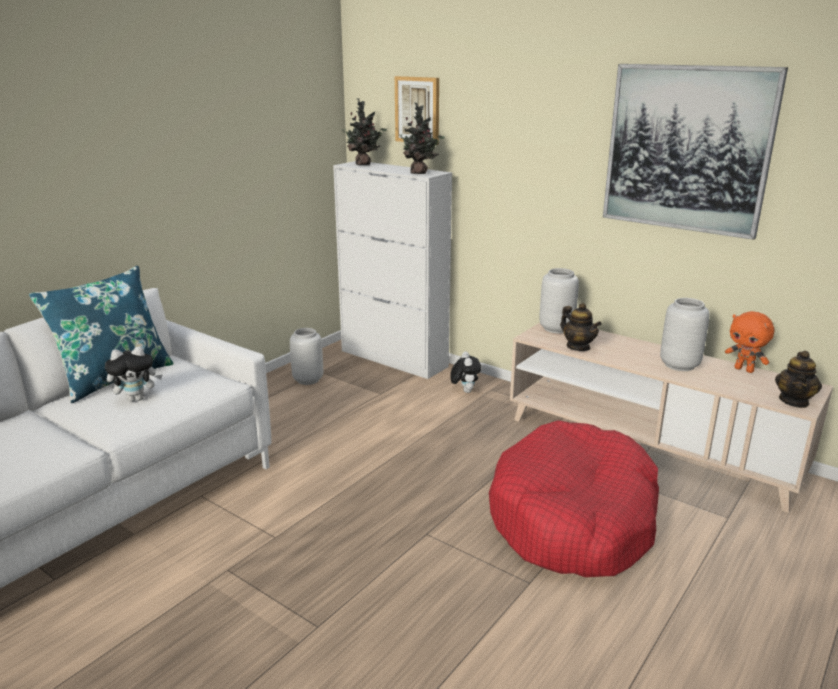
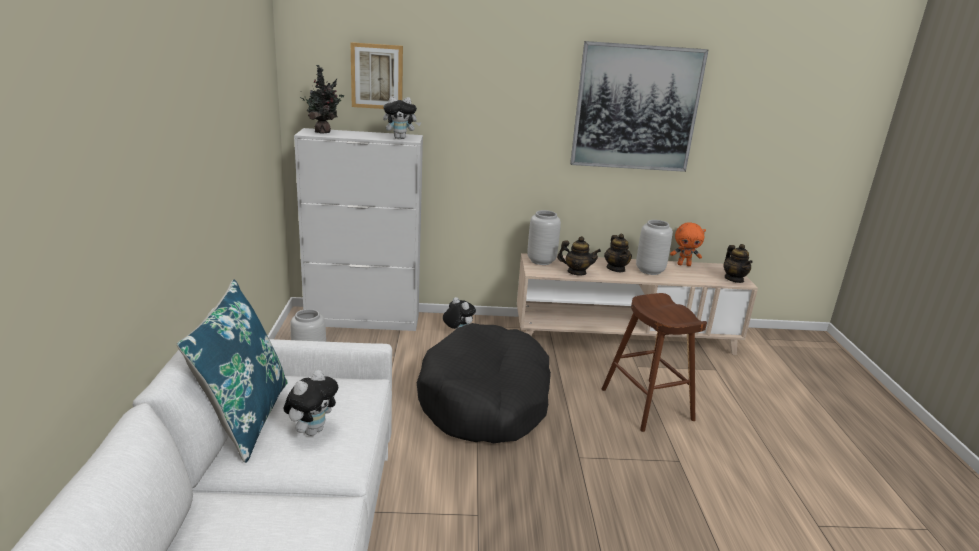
camera: 40 degrees left, 0 degrees up
(408, 454) = (485, 400): none -> black dog bed
(420, 173) = (400, 138): potted plant -> plush toy
(574, 518) = (647, 405): red dog bed -> brown stool
(636, 354) = (616, 269): none -> teapot

